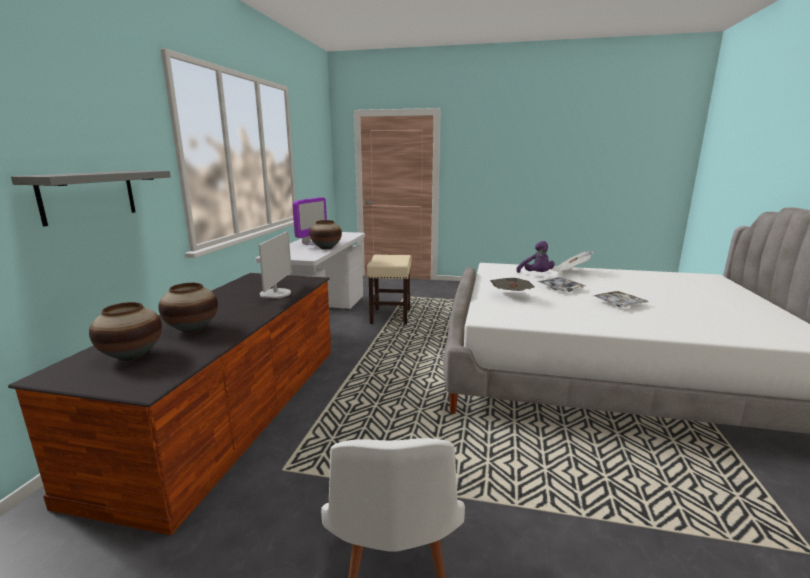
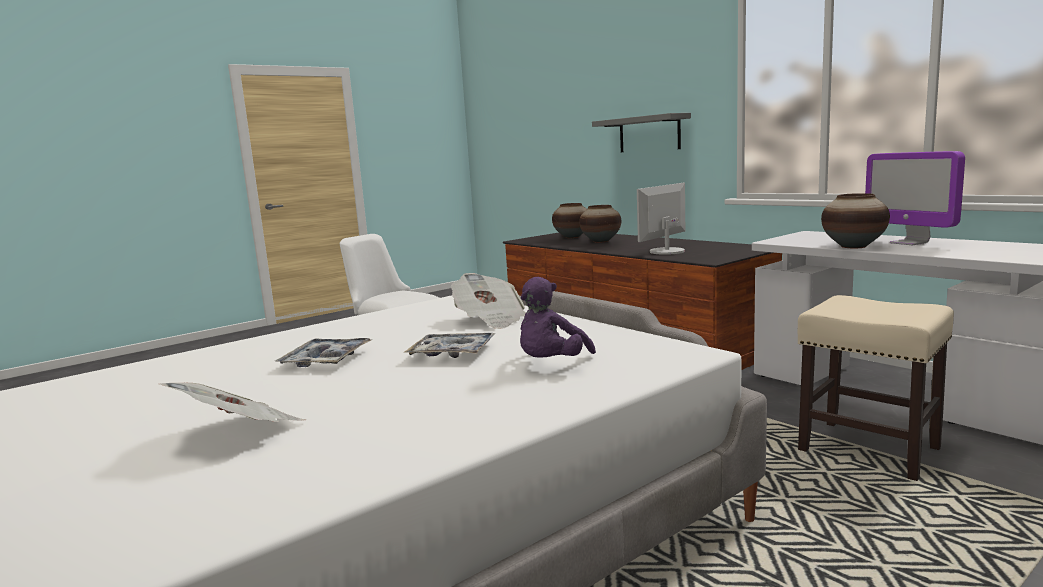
camera: 130 degrees right, 5 degrees down
(276, 294) = (666, 251): monitor -> monitor turned 90 degrees clockwise
(536, 275) = (551, 364): purple plush toy -> purple plush toy turned 75 degrees counterclockwise
(570, 271) = (514, 403): newspaper -> newspaper (241, 433)

